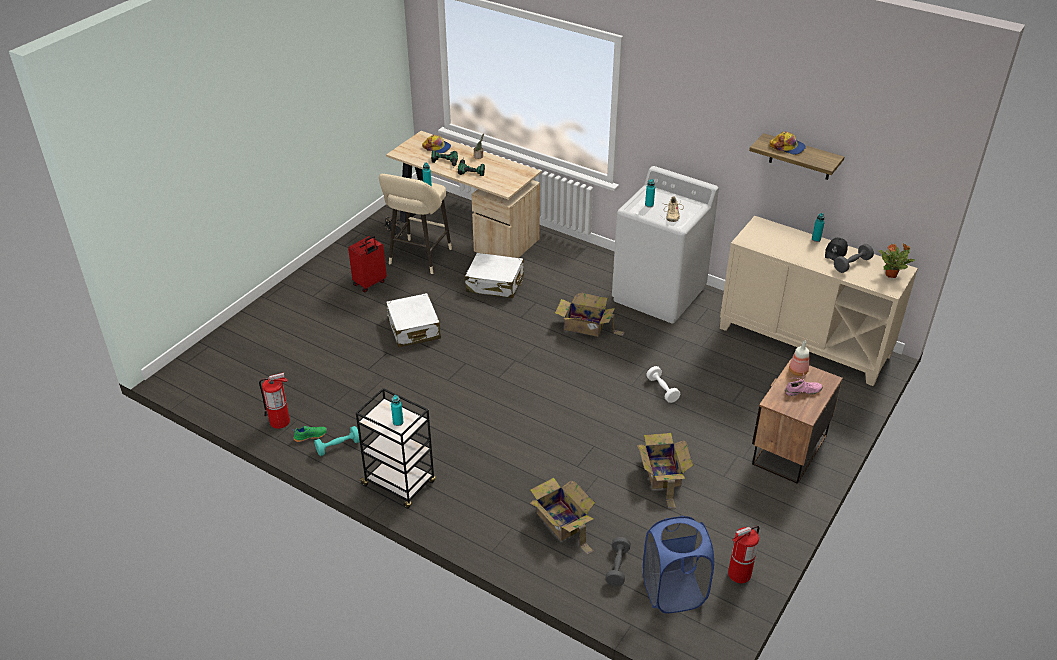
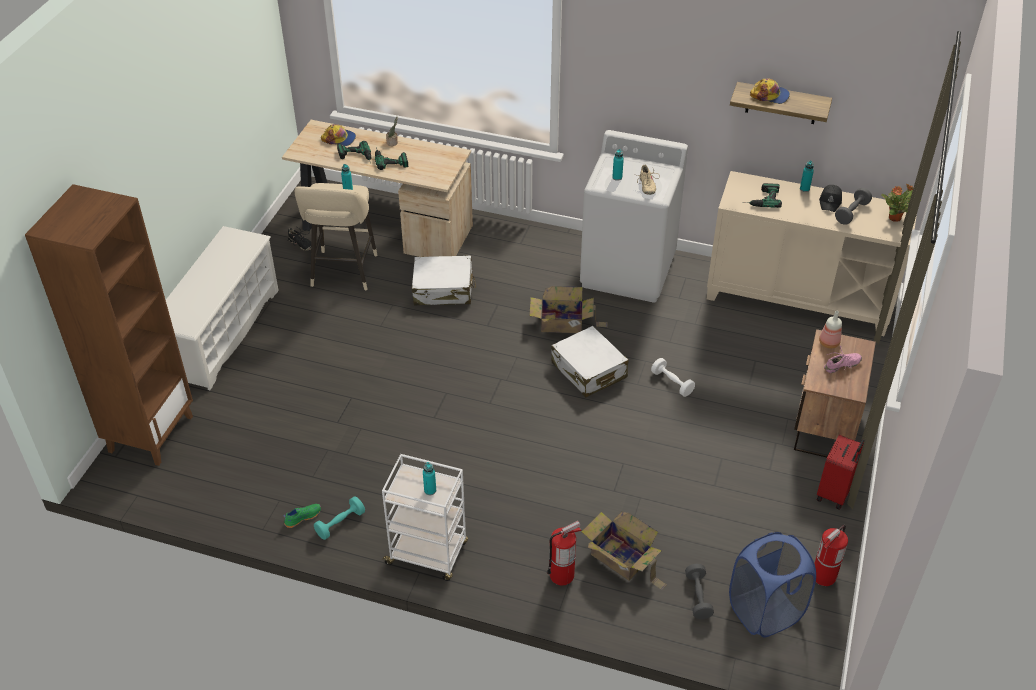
camera: 15 degrees left, 5 degrees up
(220, 350) = (151, 433): none -> brown bookcase
(280, 421) = (259, 507): fire extinguisher -> fire extinguisher (562, 575)
(305, 286) = (222, 332): none -> white shoe rack
(370, 283) = (298, 315): red suitcase -> red suitcase (835, 493)
(399, 484) = (428, 554): black cart -> white cart
(413, 328) = (371, 362): white suitcase -> white suitcase (589, 370)
(662, 474) = (706, 481): cardboard box -> none
(772, 241) = (760, 199): none -> power drill

